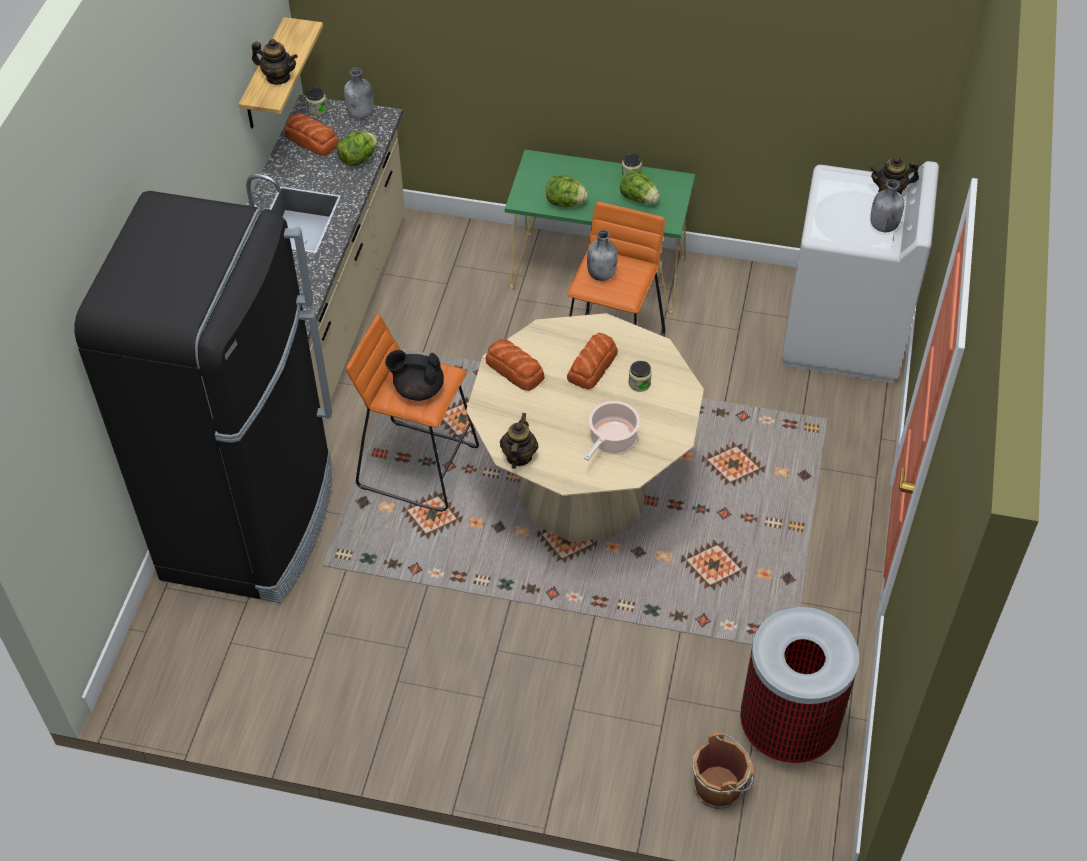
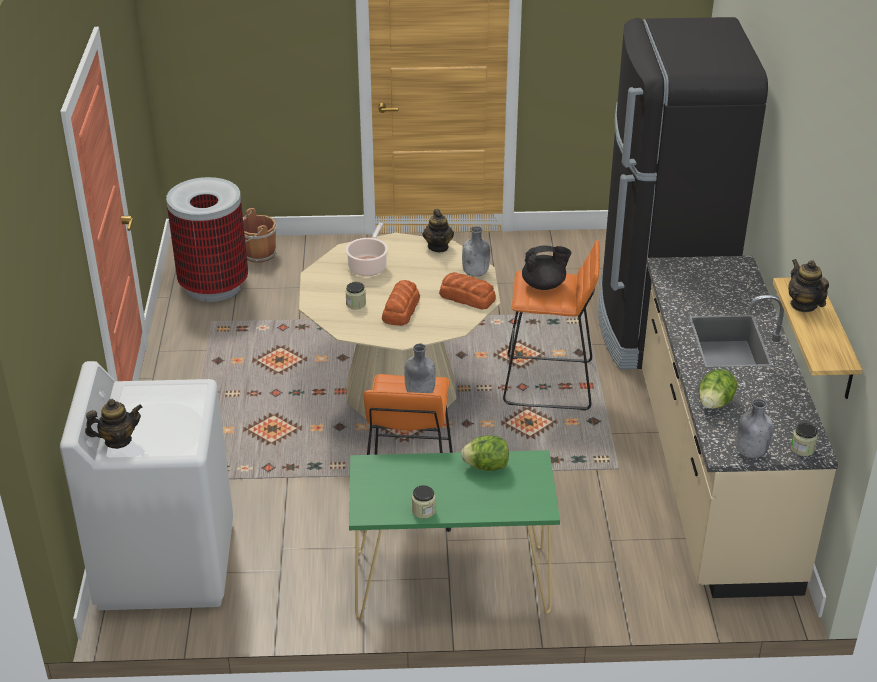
camera: 165 degrees right, 15 degrees down
(278, 77) = (803, 305): teapot -> teapot turned 60 degrees clockwise
(311, 139) = (780, 415): bread -> none
(639, 198) = (406, 485): lettuce -> none
(883, 226) = (129, 405): grey bottle -> grey bottle (476, 273)

